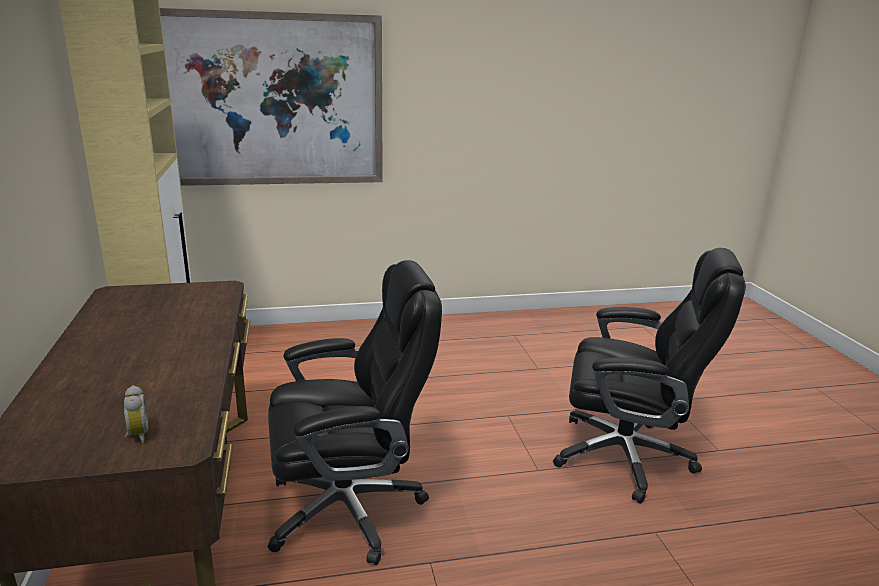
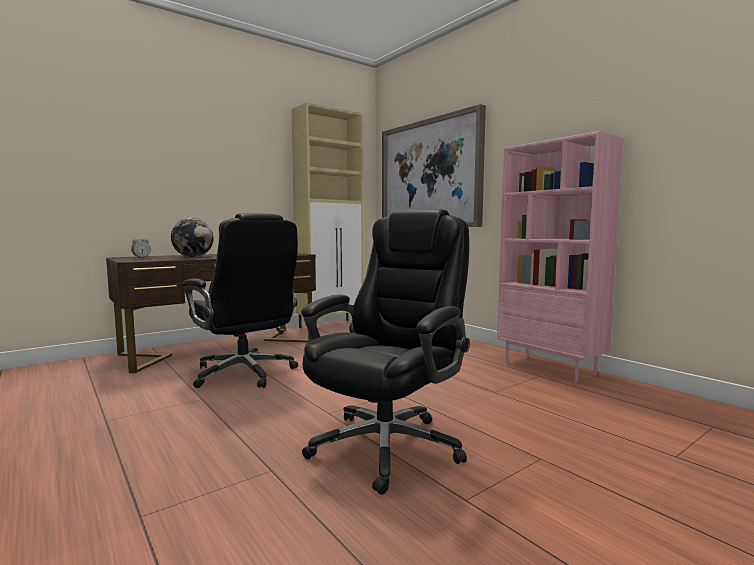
camera: 65 degrees right, 15 degrees down
(154, 377) = (193, 257): none -> globe
(499, 323) = (550, 368): none -> pink bookcase
(626, 456) = (388, 445): black office chair -> black office chair turned 135 degrees counterclockwise

